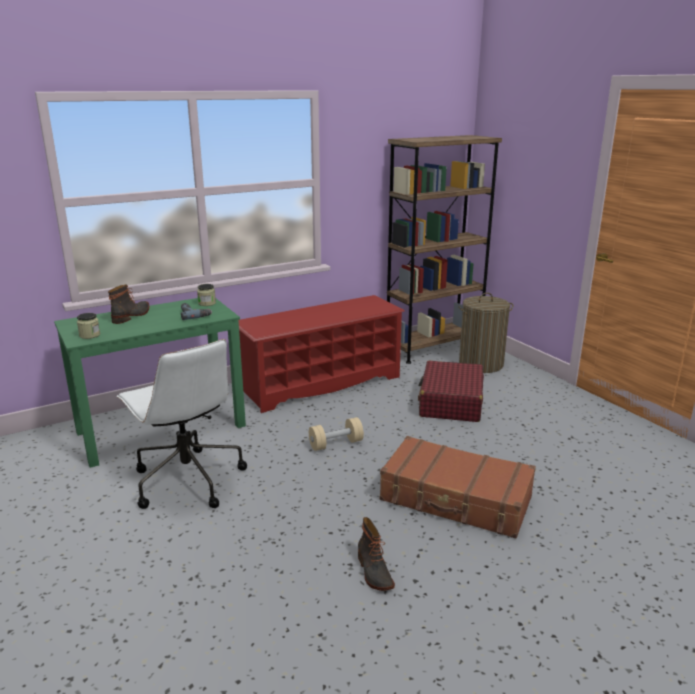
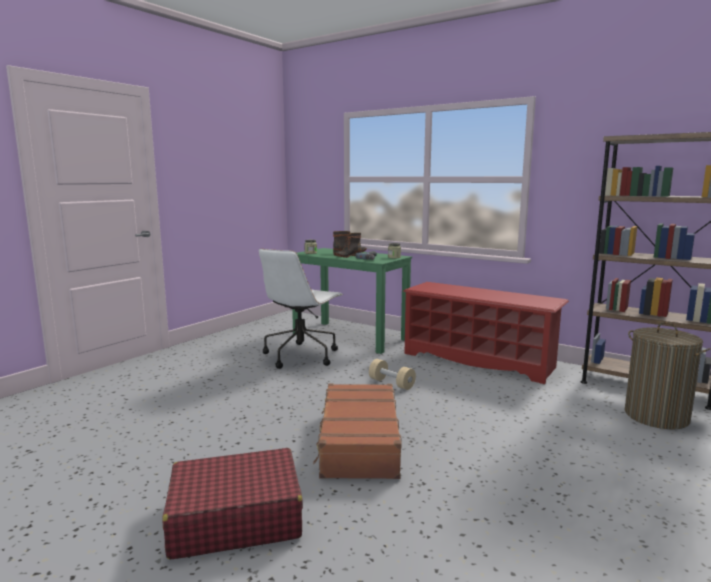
camera: 65 degrees right, 10 degrees down
(373, 572) = (240, 426): boot -> boot (347, 256)
(451, 402) = (533, 414): red suitcase -> red suitcase (235, 518)

